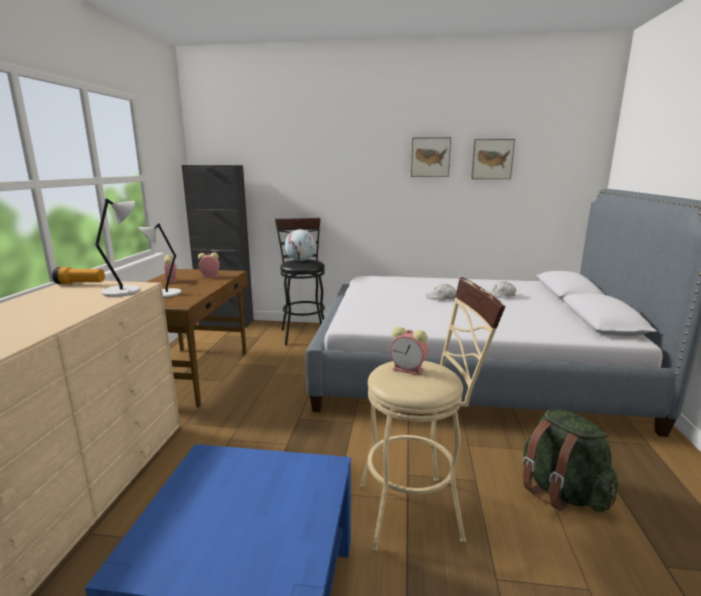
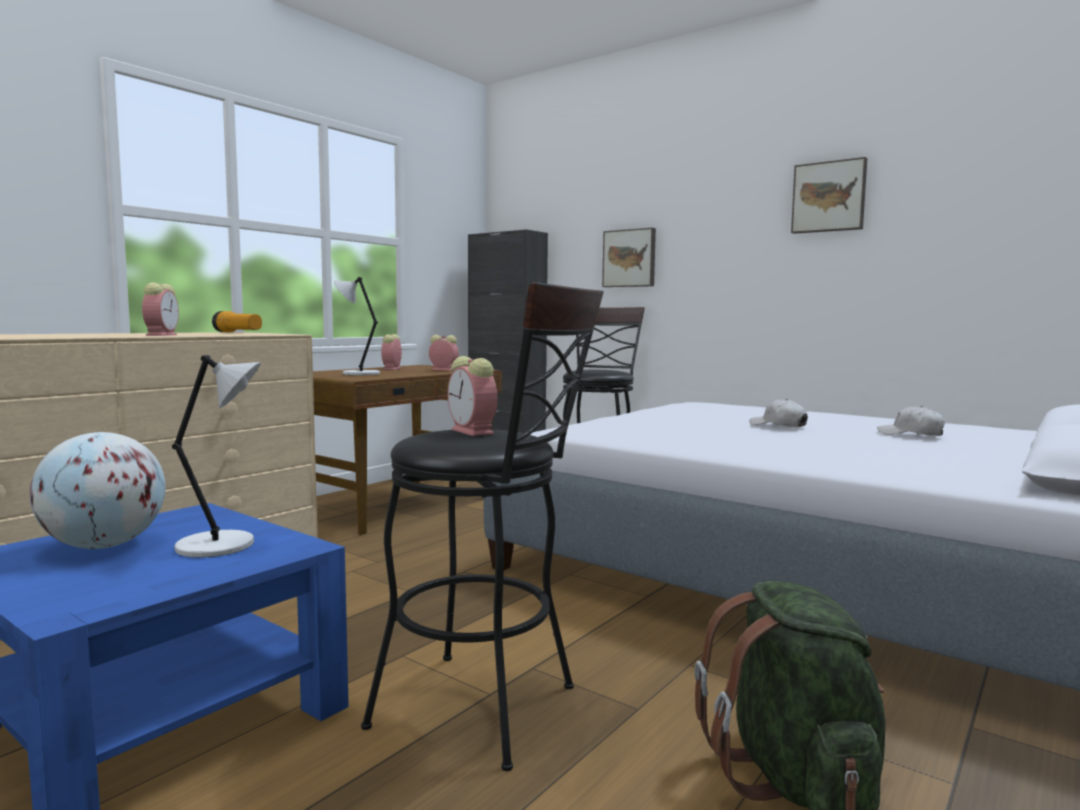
camera: 30 degrees right, 10 degrees down
(70, 314) = (161, 335): none -> alarm clock
(124, 291) = (256, 334): grey table lamp -> grey table lamp (220, 545)
(301, 260) = (599, 369): globe -> globe (104, 546)
(418, 510) = (490, 710): beige stool -> black stool
(492, 159) = (952, 189): picture -> picture (630, 258)

